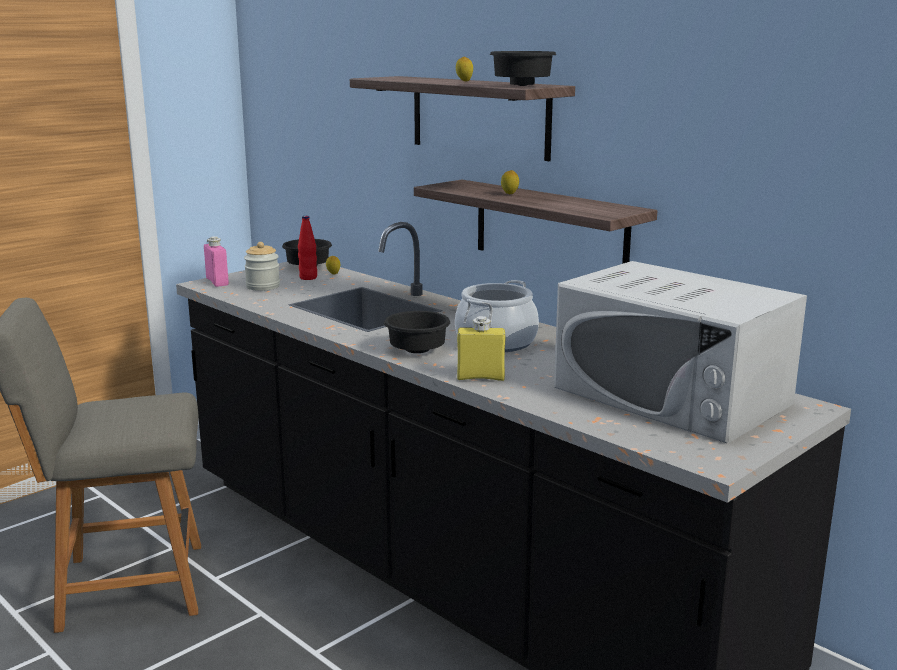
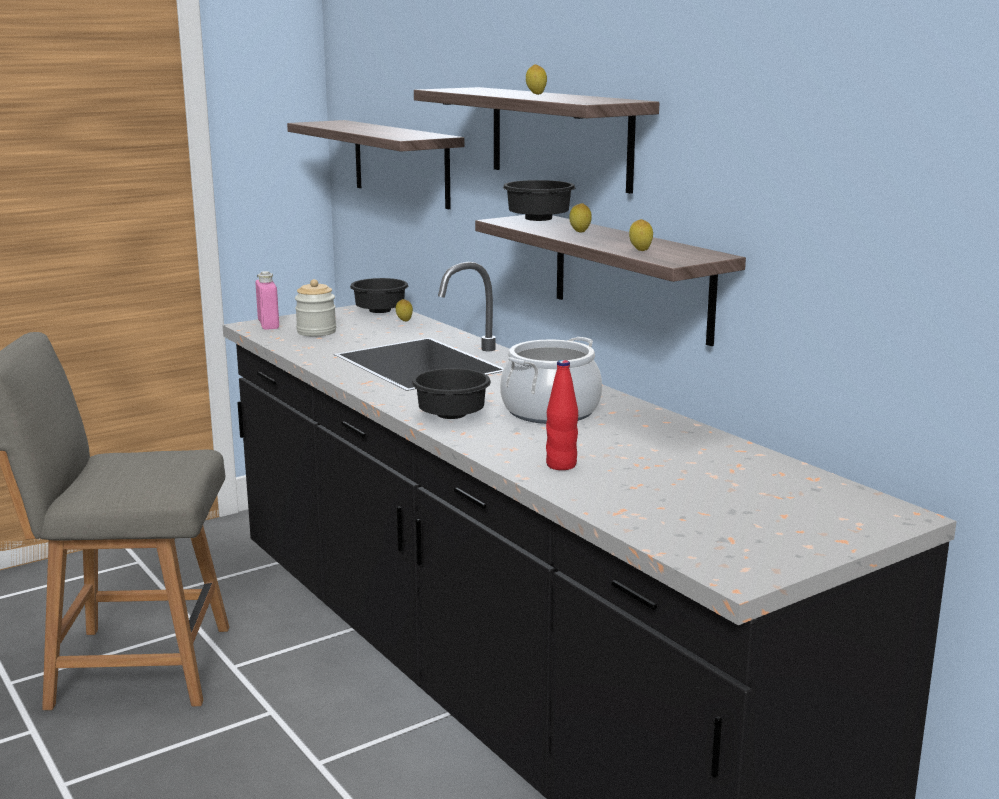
camera: 10 degrees right, 0 degrees up
(308, 278) = (373, 324): red bottle -> red bottle (561, 465)
(320, 141) = (401, 163): none -> shelf
(480, 377) = (508, 452): yellow bottle -> none
(524, 85) = (595, 100): black bowl -> black bowl (541, 220)
(572, 208) = (640, 251): none -> lemon
(671, 395) = (730, 489): white microwave -> none

